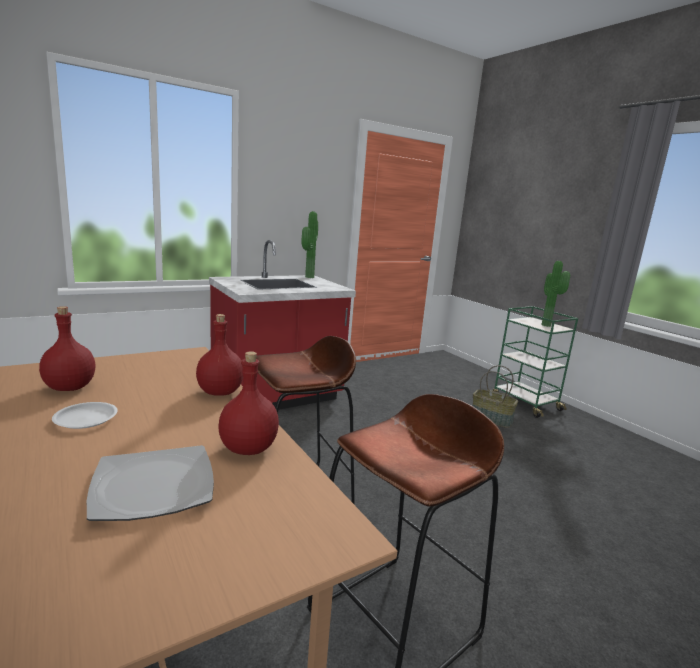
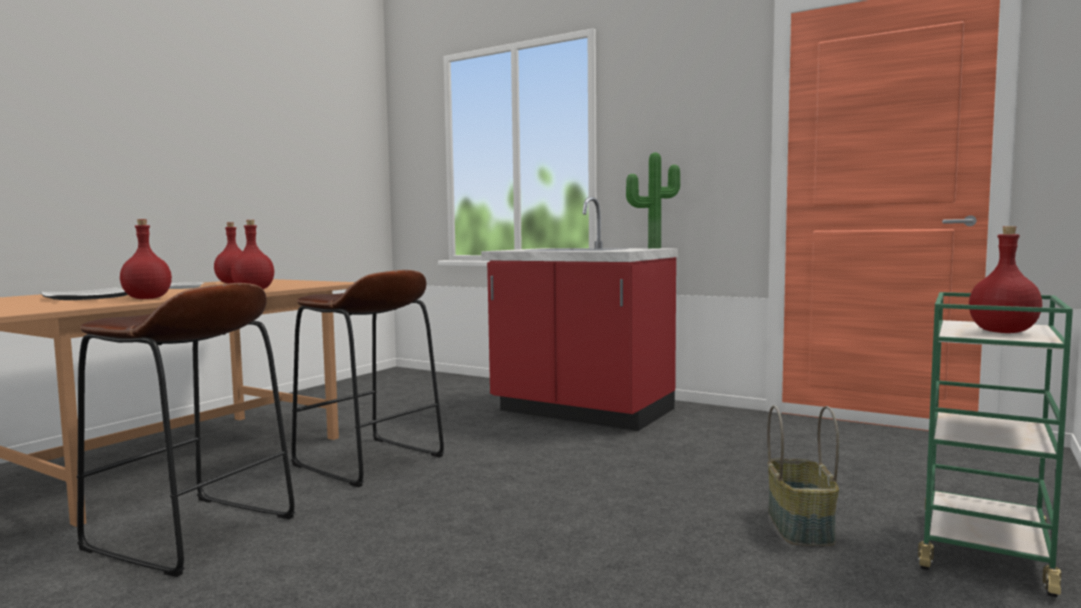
camera: 65 degrees right, 10 degrees down
(547, 325) = (1004, 332): potted plant -> red bottle

